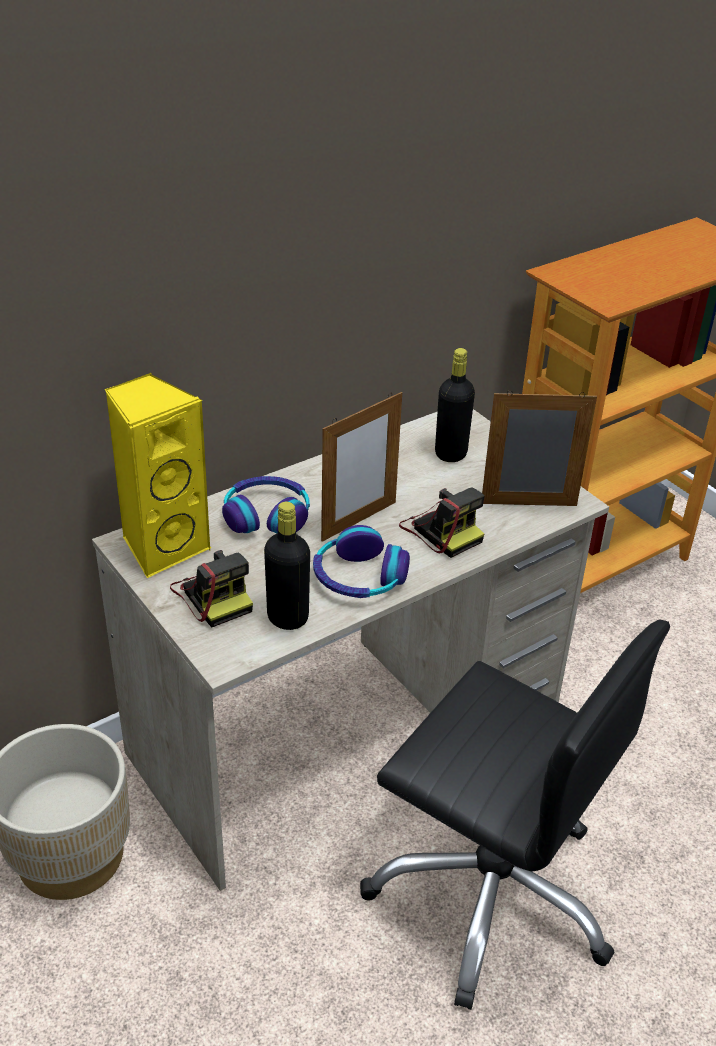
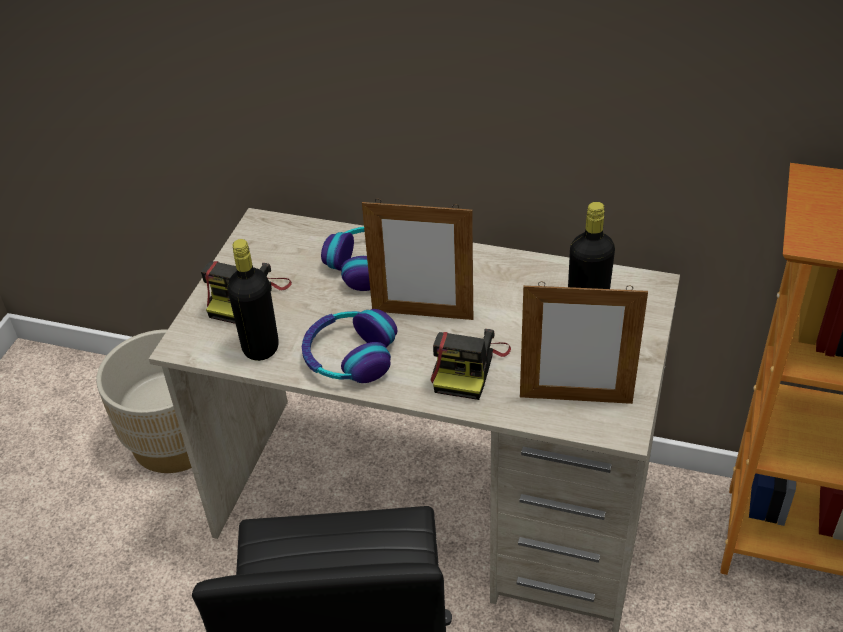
camera: 55 degrees right, 5 degrees up
(163, 546) = (275, 241): yellow speaker -> none
(528, 504) = (575, 399): picture frame -> picture frame turned 135 degrees clockwise

